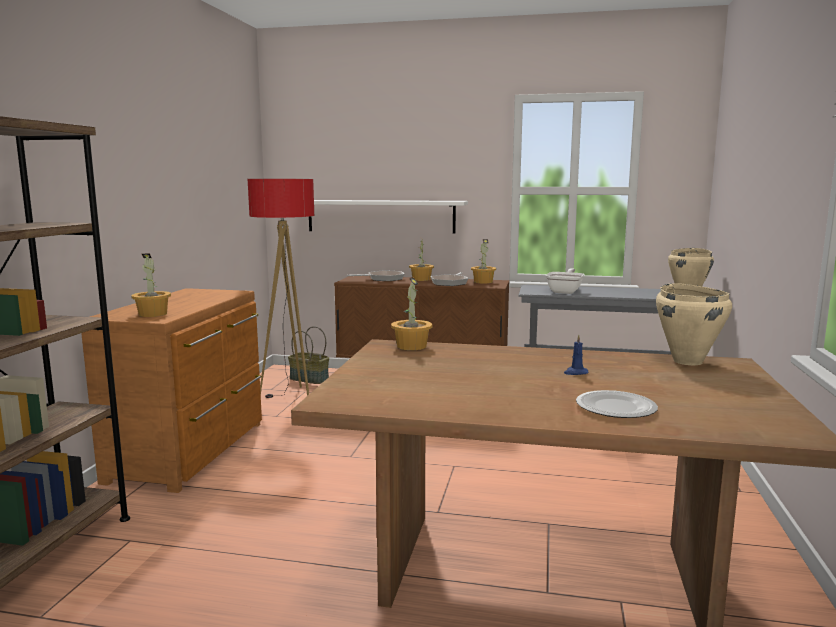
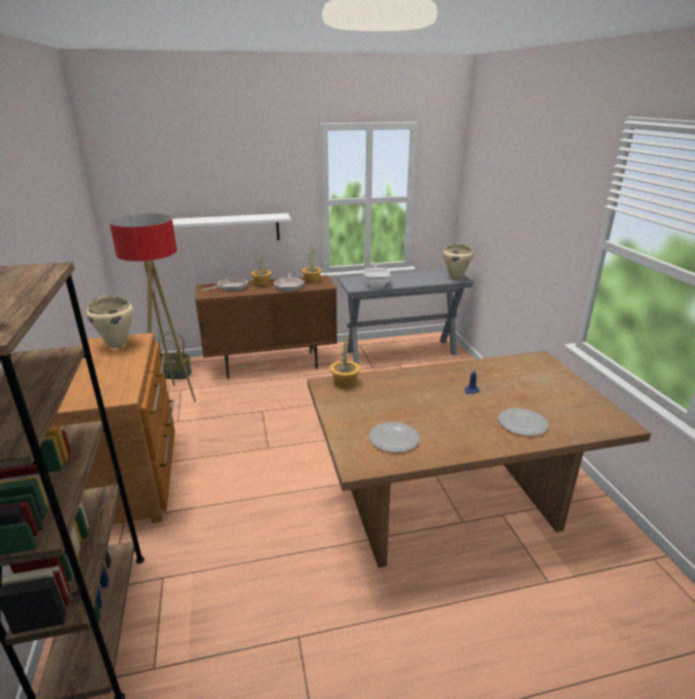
camera: 25 degrees left, 15 degrees up
(152, 314) = (107, 390): potted plant -> none
(405, 391) = (393, 439): none -> plate
(687, 361) = (518, 362): beige cooking pot -> beige cooking pot (117, 344)

